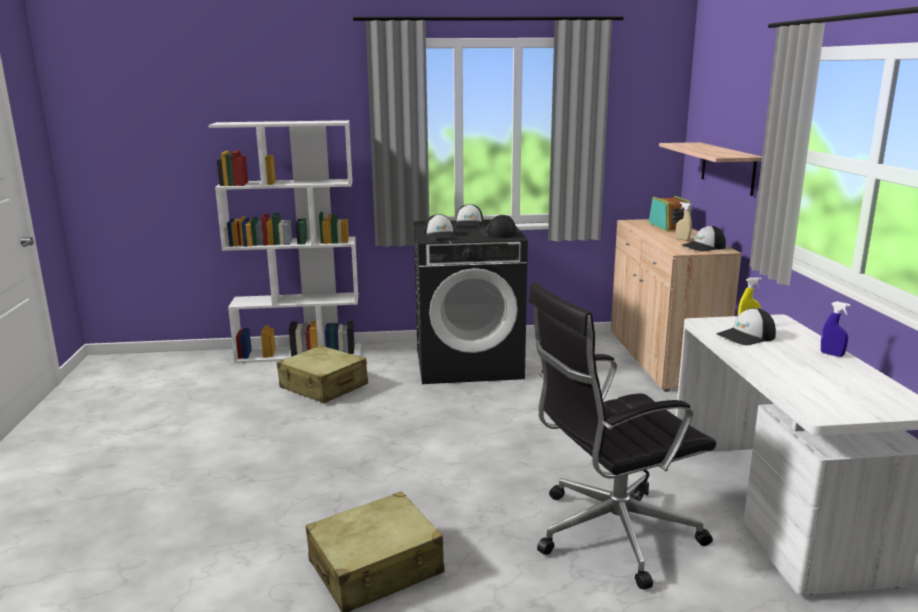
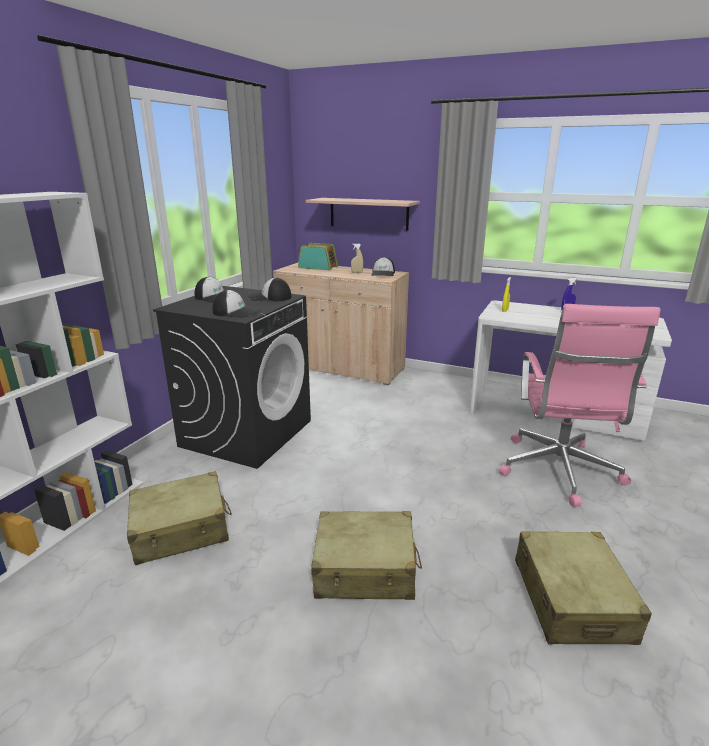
camera: 60 degrees left, 5 degrees up
(338, 461) = (365, 569): none -> beige suitcase
(610, 533) = (559, 471): black office chair -> pink office chair
(746, 336) = (525, 315): cap -> none

